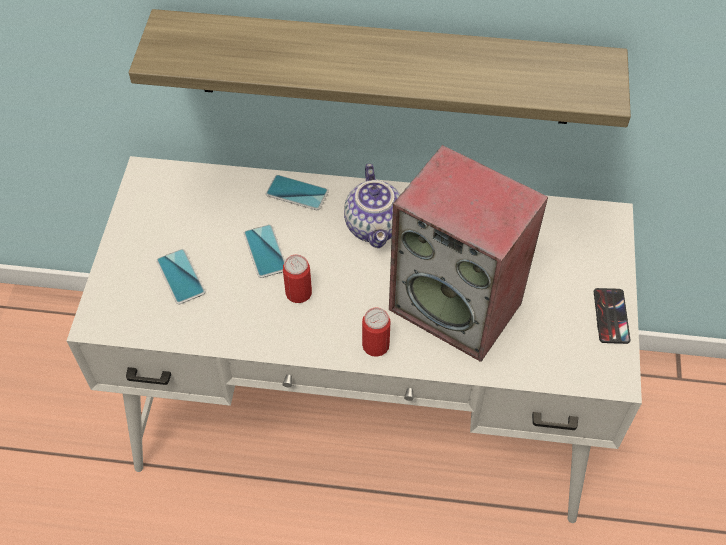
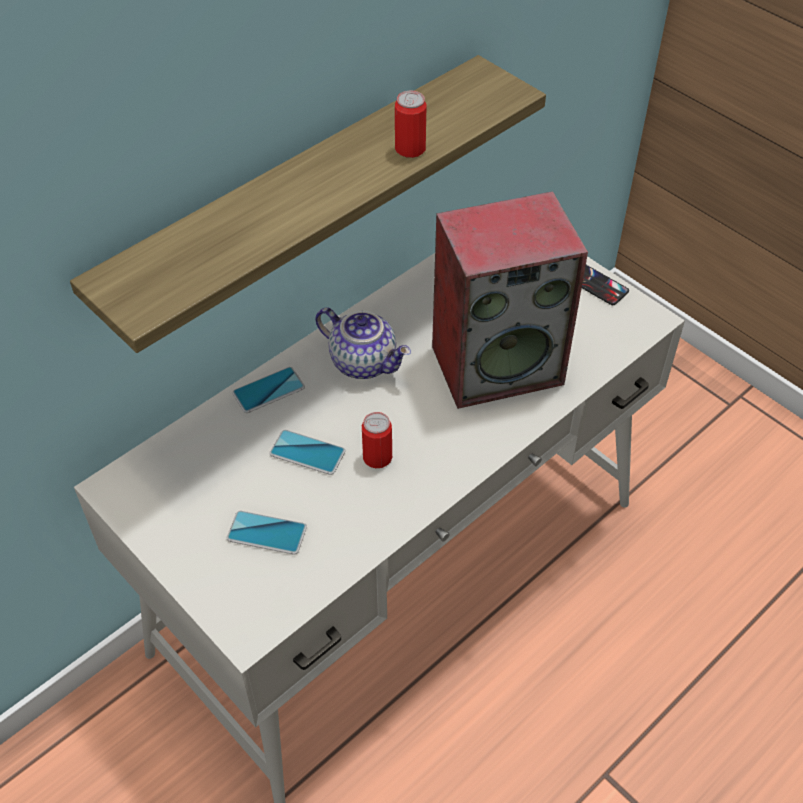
camera: 50 degrees left, 5 degrees down
(375, 345) = (484, 439): can -> can (410, 149)

